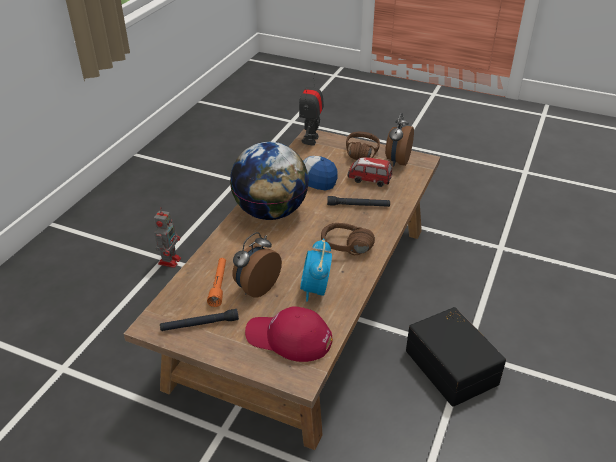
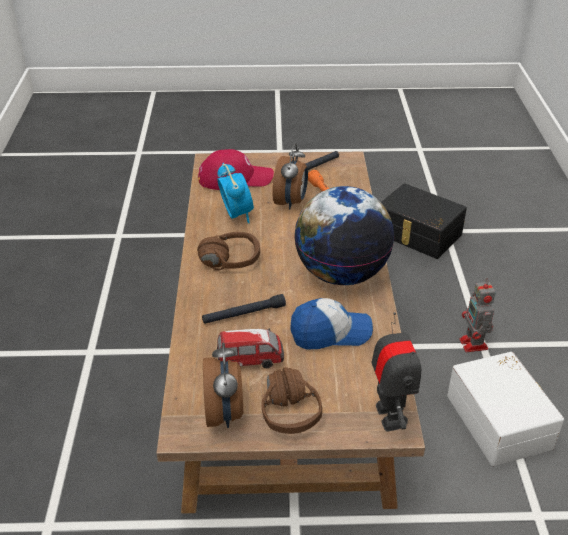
camera: 155 degrees right, 0 degrees up
(206, 217) = (501, 420): none -> white storage box
(453, 366) = (103, 334): black storage box -> black storage box (417, 234)

